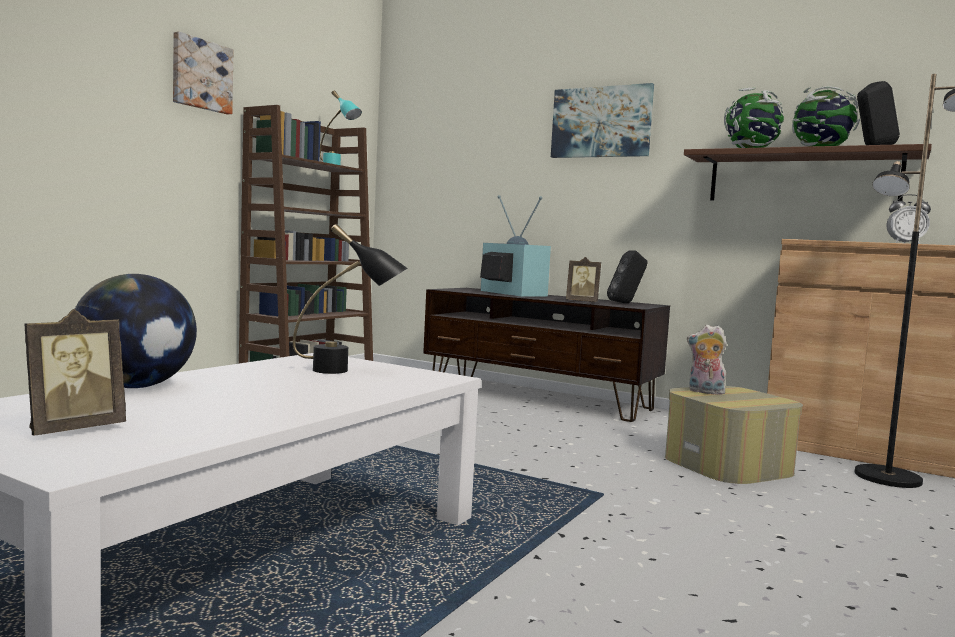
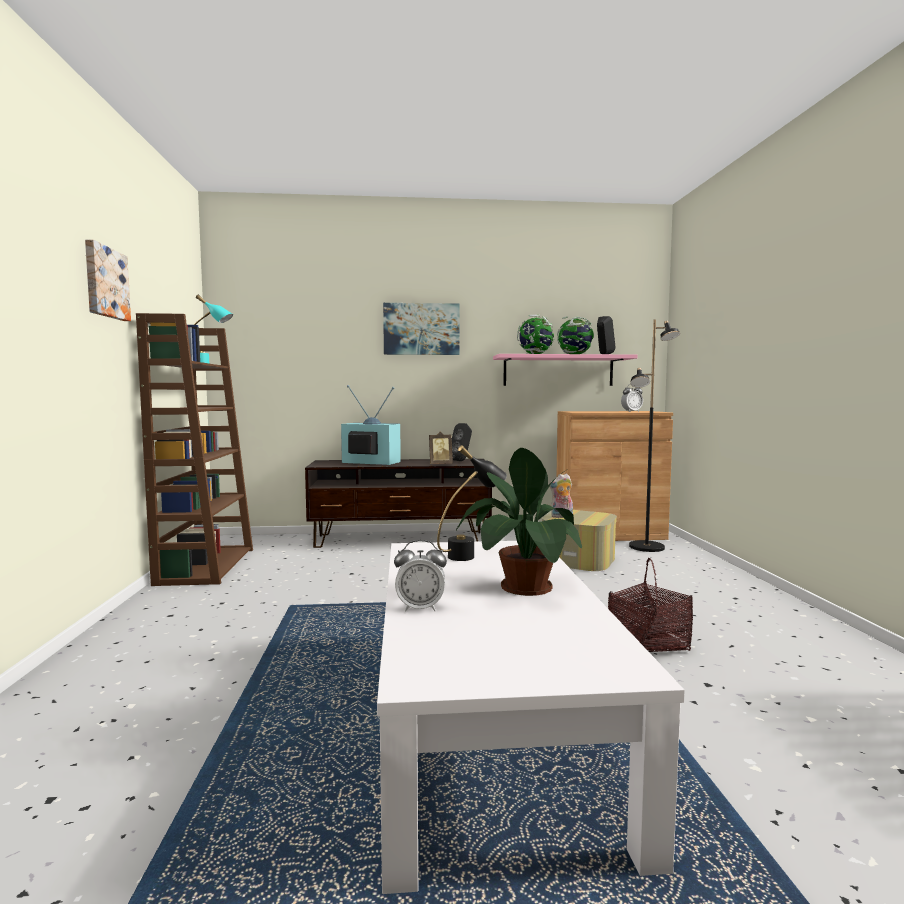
camera: 35 degrees left, 0 degrees up
(73, 429) = (531, 651): picture frame -> none
(135, 387) = (420, 608): globe -> alarm clock
(279, 398) = (523, 587): none -> potted plant
(600, 571) = (648, 643): none -> basket
(802, 178) = (558, 371): brown shelf -> pink shelf

